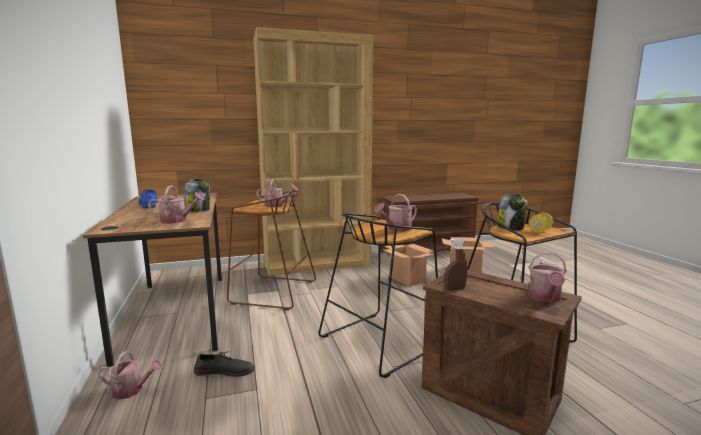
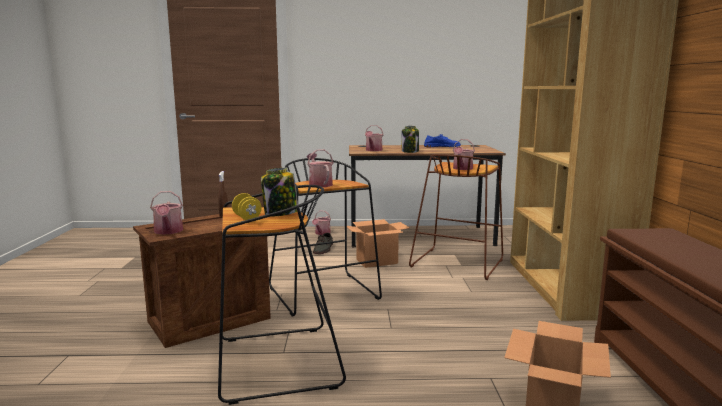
camera: 105 degrees right, 0 degrees up
(407, 279) = (495, 338): cardboard box -> cardboard box (377, 261)
(545, 298) = (168, 231): watering can -> watering can turned 135 degrees counterclockwise

